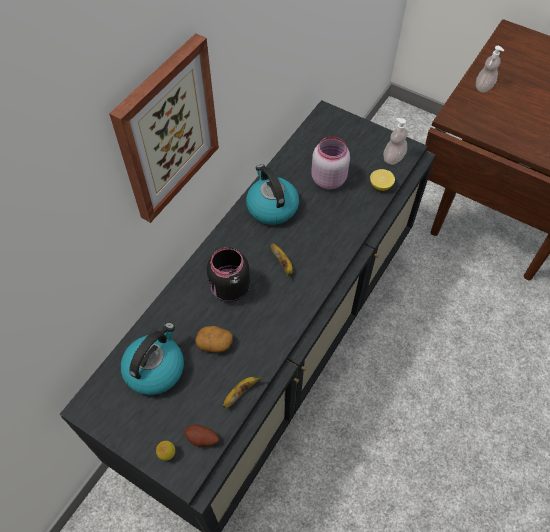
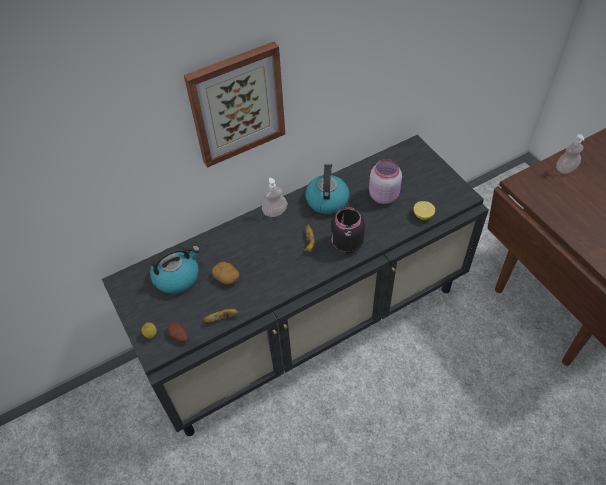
camera: 30 degrees right, 5 degrees down
(229, 289) = (259, 245): black jar -> black jar (346, 244)
(393, 158) = (447, 198): soap dispenser -> soap dispenser (275, 212)

